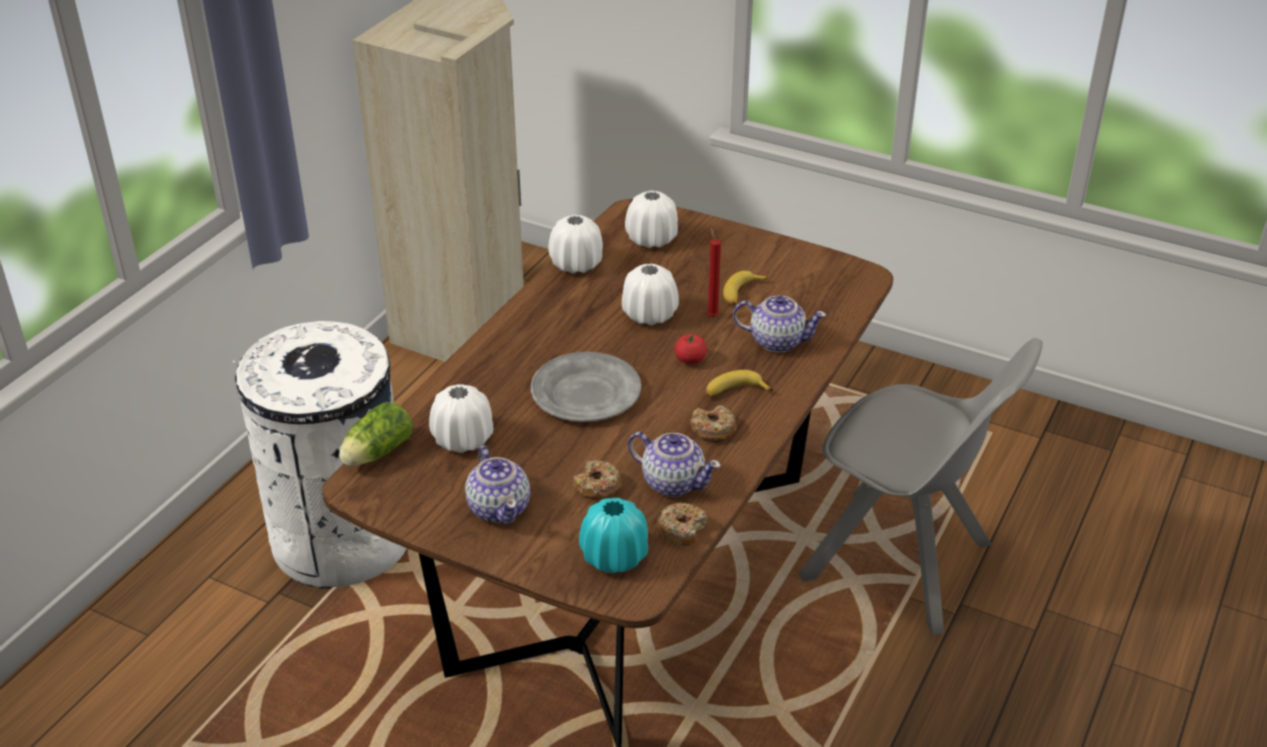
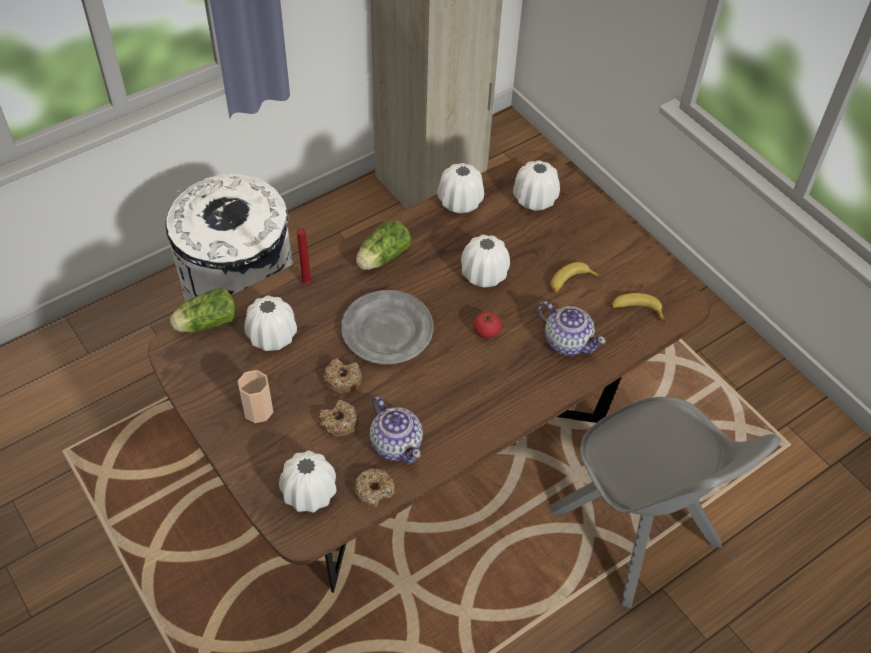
camera: 25 degrees right, 15 degrees up
(499, 507) = (258, 410): teapot -> cup
(530, 335) = (381, 258): none -> lettuce
(614, 557) = (309, 493): turquoise vase -> white vase
(711, 316) = (532, 295): red candle -> red candle (307, 281)
(713, 430) = (459, 407): donut -> donut (342, 380)
(735, 392) = (500, 378): banana -> banana (636, 310)

